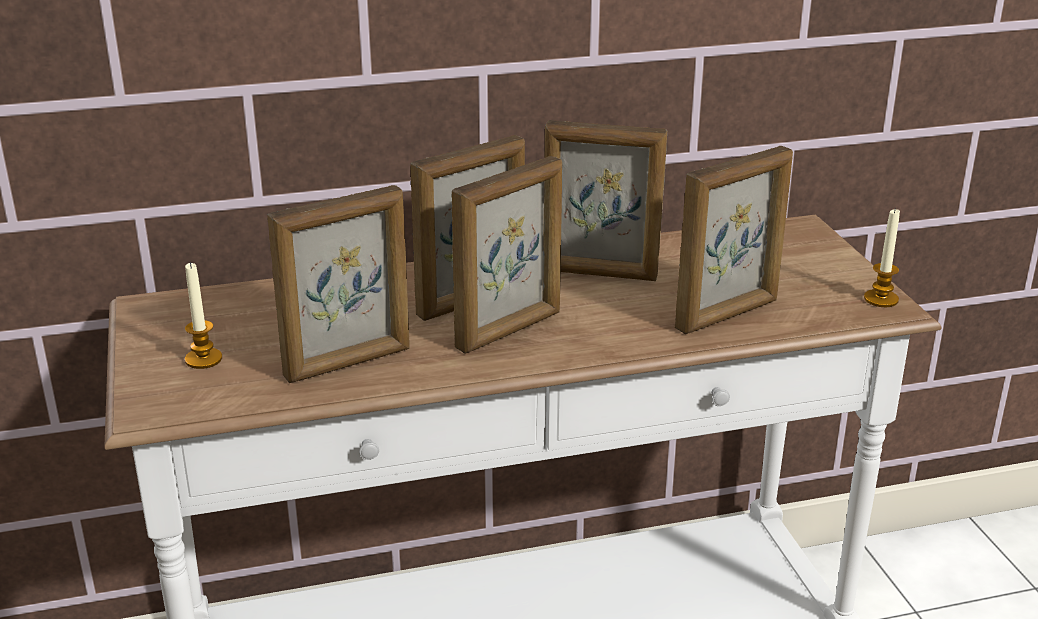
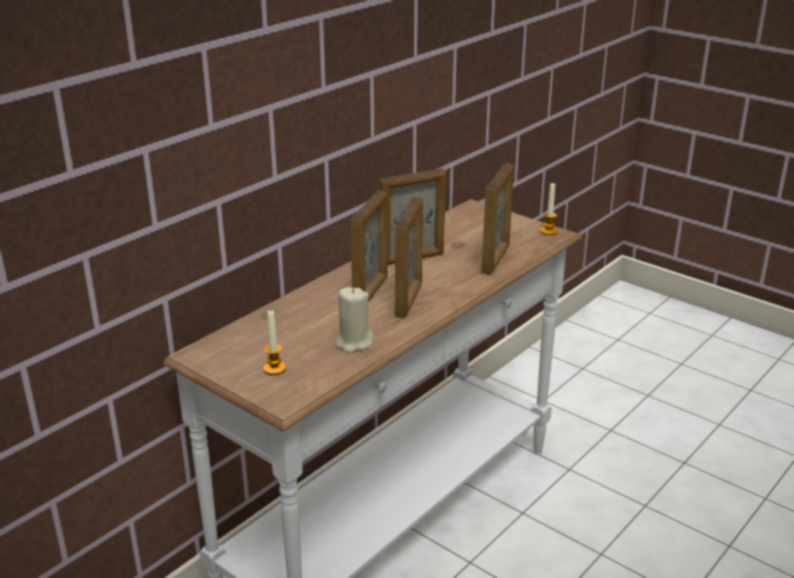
camera: 35 degrees left, 0 degrees up
(349, 363) = (354, 343): picture frame -> beige candle

